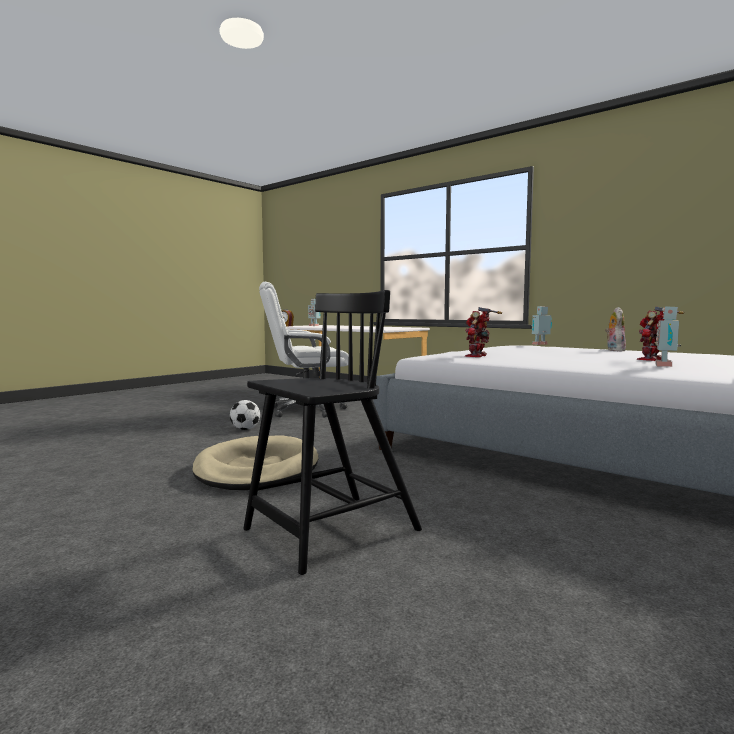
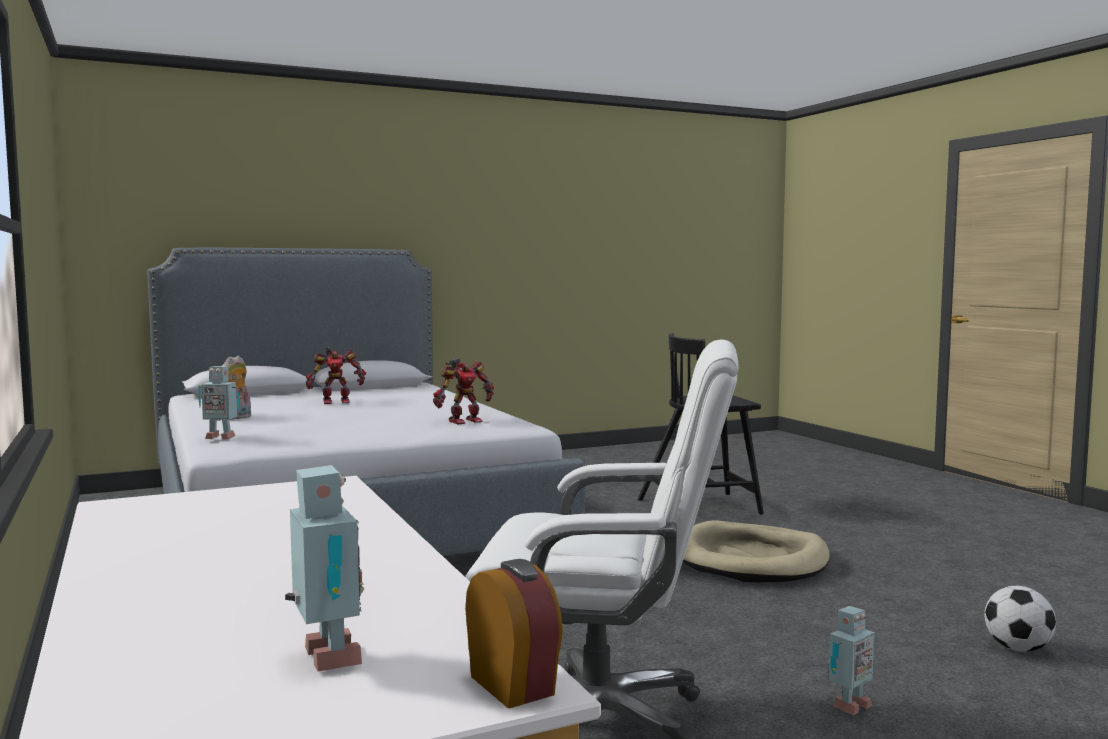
camera: 155 degrees left, 0 degrees up
(245, 429) = (774, 653): football -> football (1017, 648)
(666, 366) = (387, 396): toy robot -> toy robot (848, 706)

